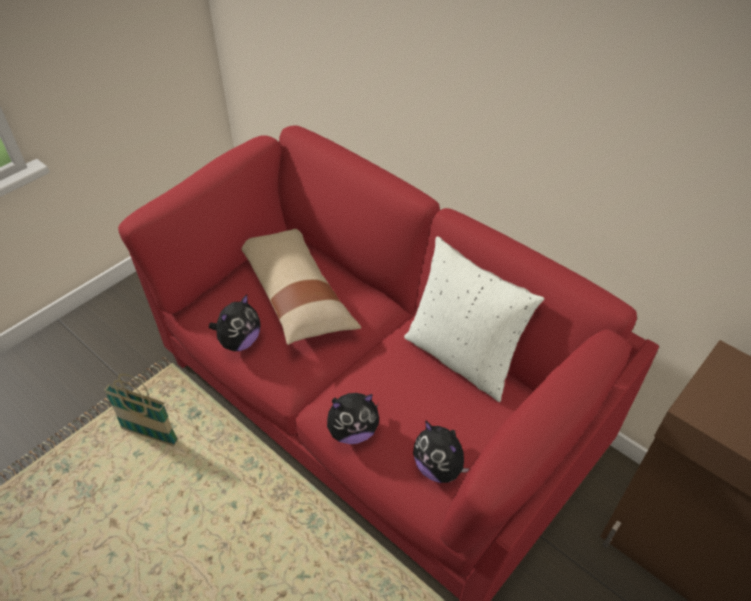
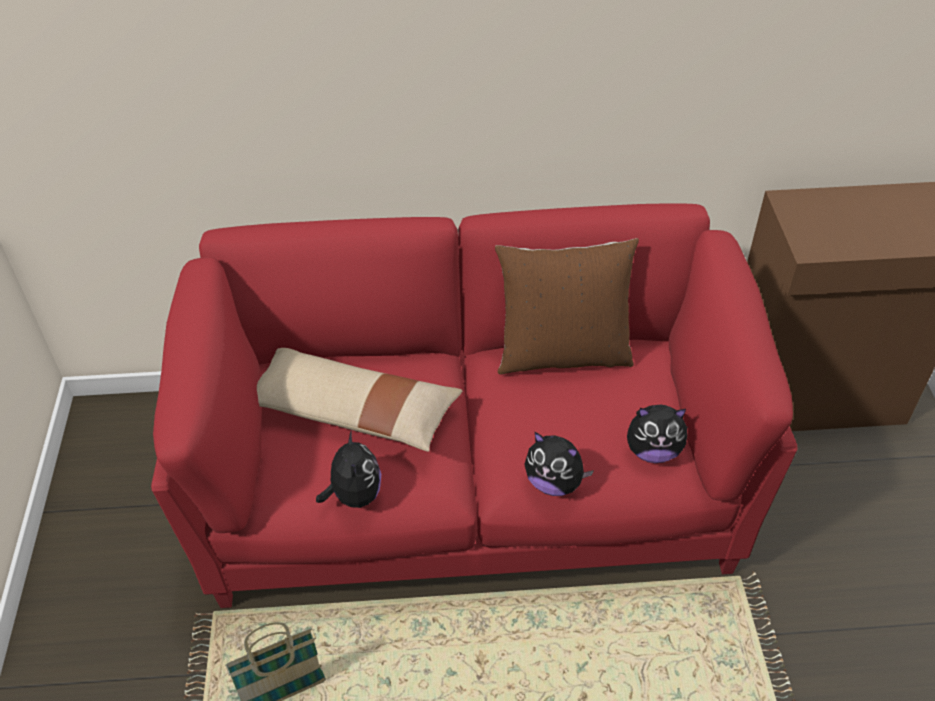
camera: 45 degrees left, 0 degrees up
(352, 431) = (554, 483): plush toy -> plush toy turned 90 degrees clockwise
(462, 357) = (562, 353): white pillow -> brown pillow

